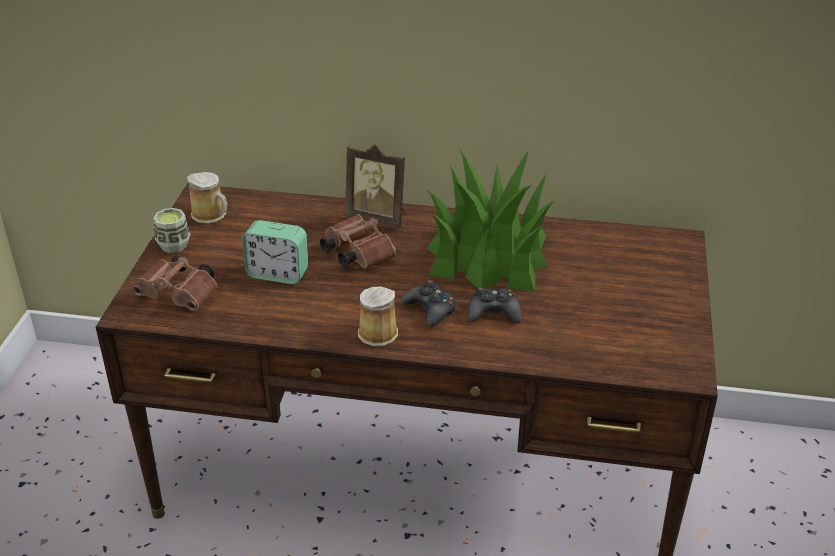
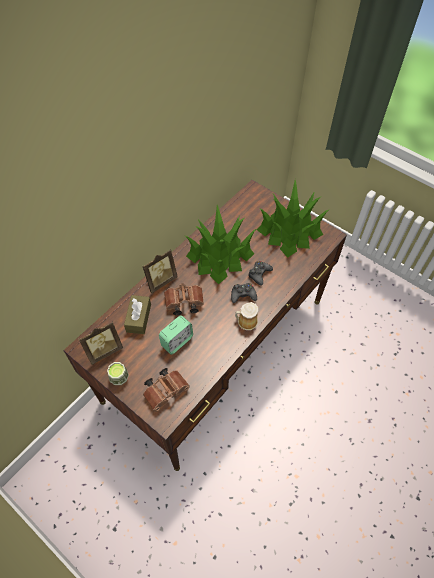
camera: 60 degrees left, 20 degrees up
(211, 215) = (104, 350): mug -> picture frame
(291, 223) = (138, 318): none -> brown tissue box
(635, 316) = (290, 231): none -> potted plant

